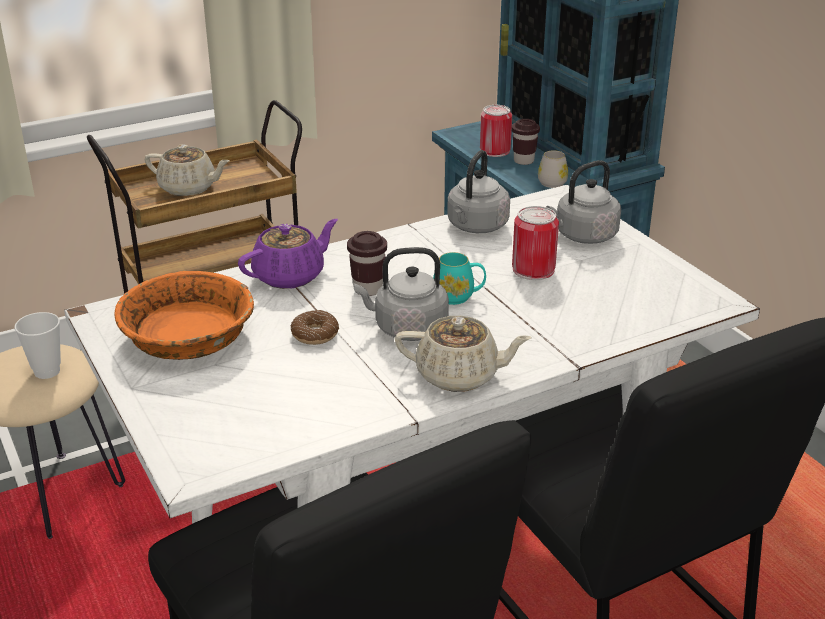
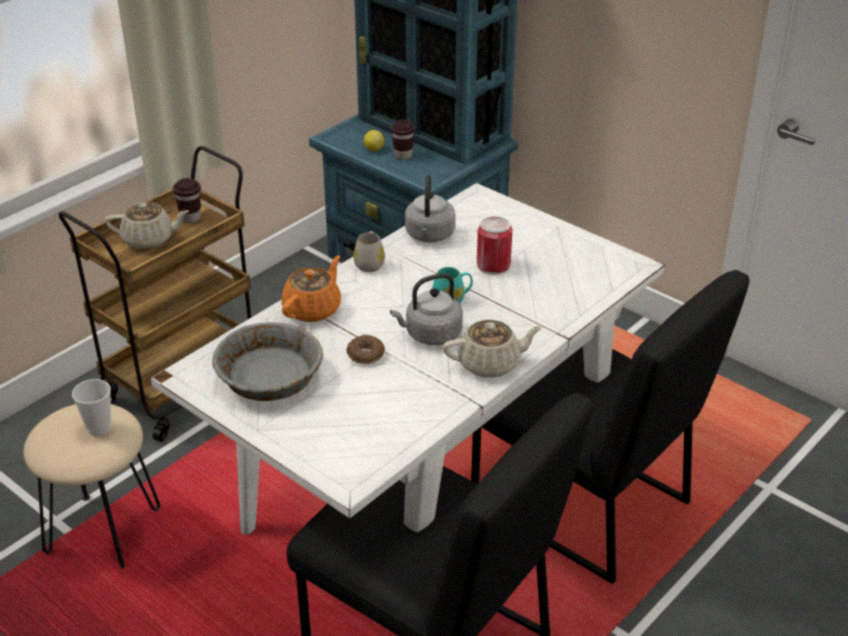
camera: 20 degrees left, 5 degrees up
(188, 337) = (270, 378): orange bowl -> grey bowl
(290, 276) = (313, 309): purple teapot -> orange teapot
(368, 289) = (381, 308): brown cup -> brown cup (190, 218)
(495, 151) = (374, 149): can -> lemon
(553, 181) = (437, 171): white mug -> white mug (370, 263)
(583, 236) = (514, 228): grey kettle -> none

